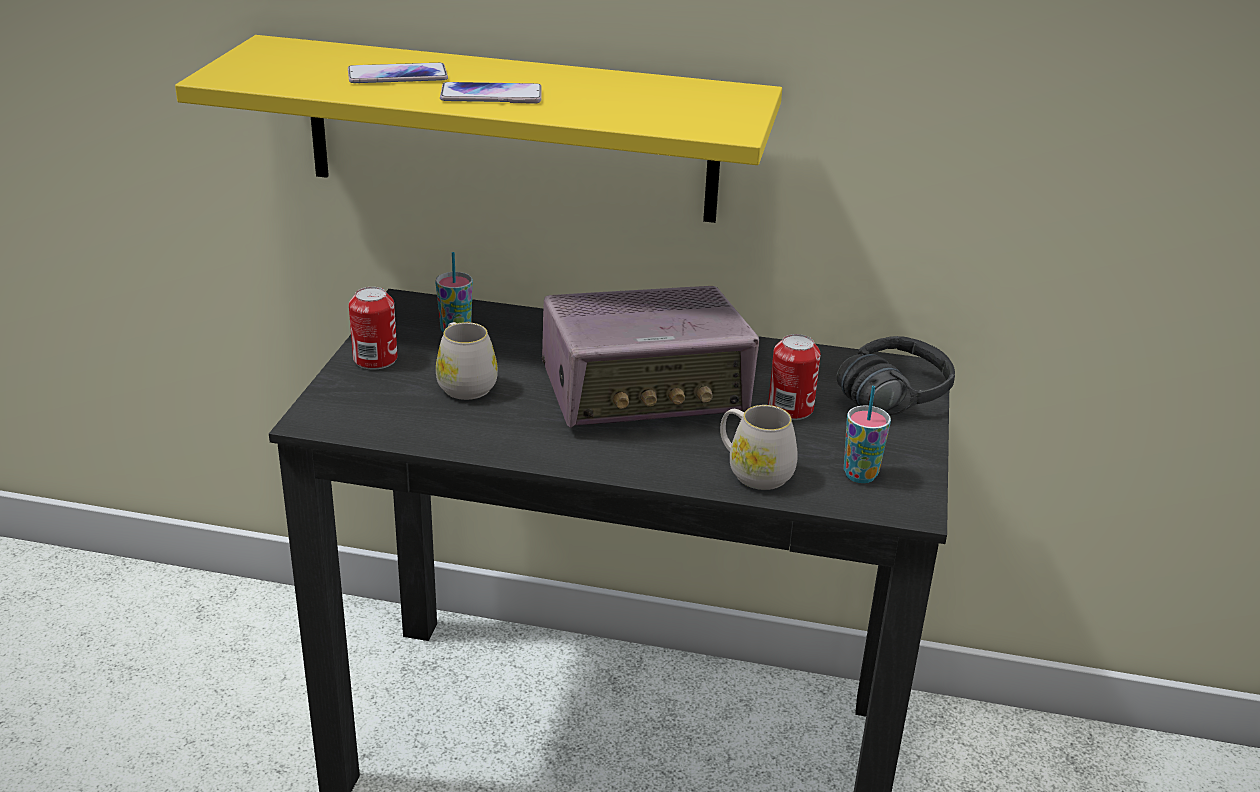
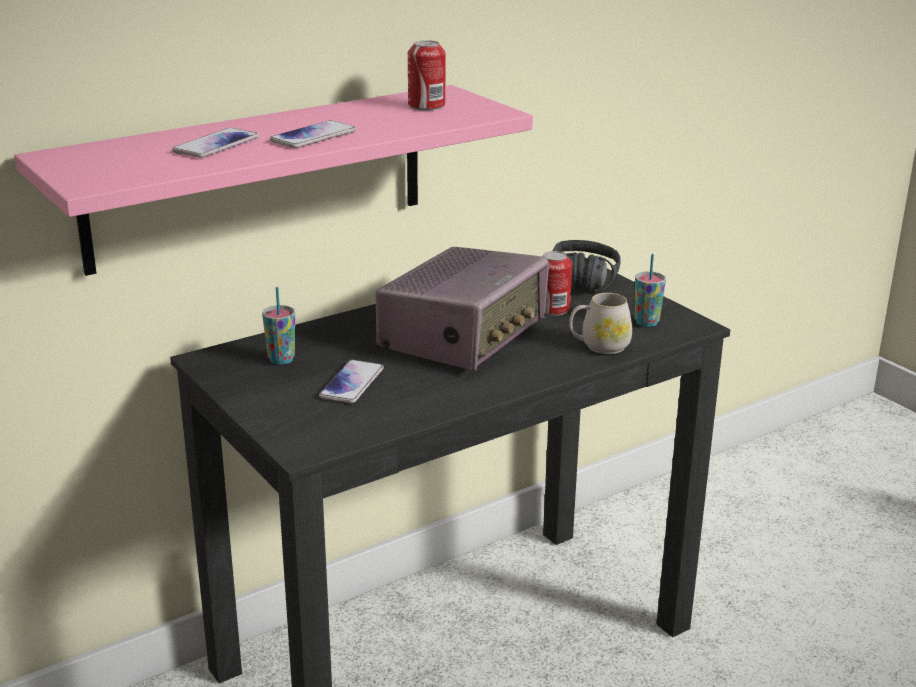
camera: 45 degrees left, 5 degrees down
(375, 359) = (262, 398): can -> can (426, 106)
(464, 384) = (352, 383): white mug -> phone
(511, 130) = (258, 177): yellow shelf -> pink shelf

